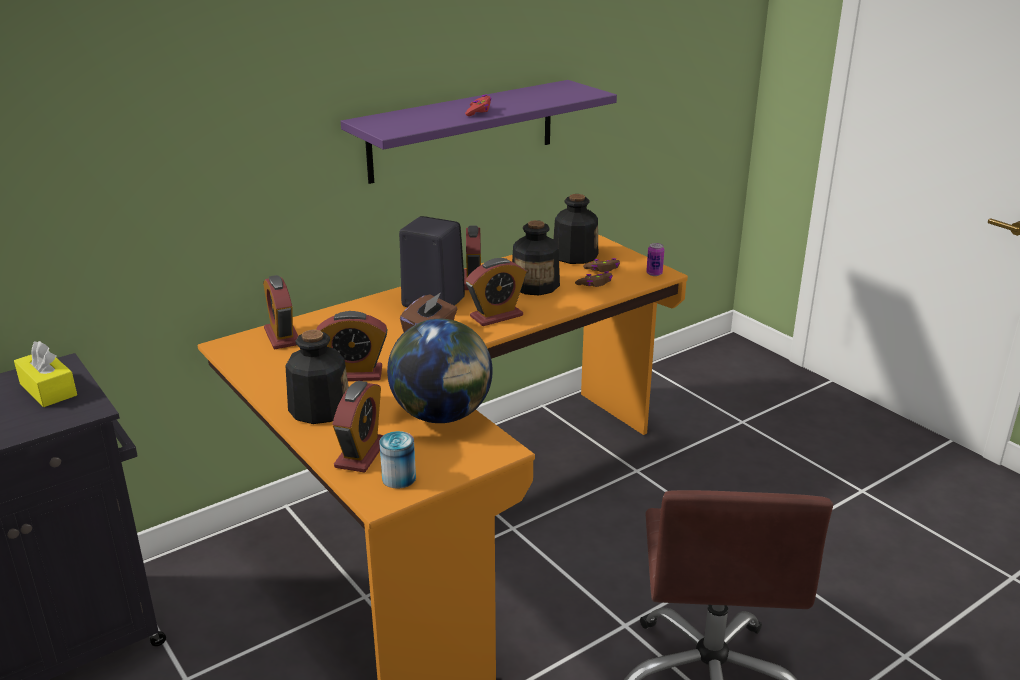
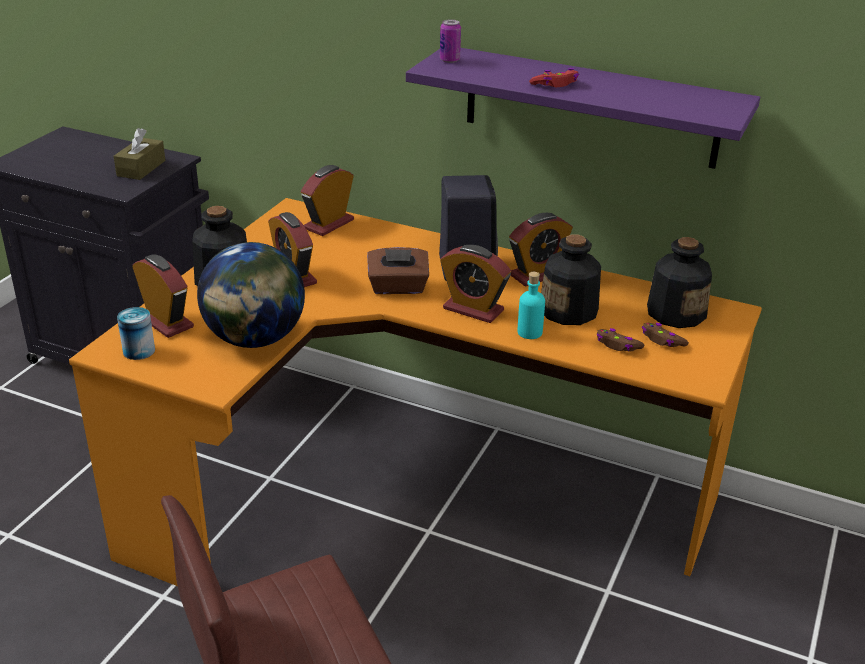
camera: 60 degrees right, 5 degrees up
(48, 389) = (141, 168): yellow tissue box -> brown tissue box
(361, 454) = (165, 322): alarm clock -> alarm clock turned 120 degrees counterclockwise
(549, 306) = (529, 332): none -> turquoise bottle
(654, 273) = (696, 377): can -> can (449, 60)

